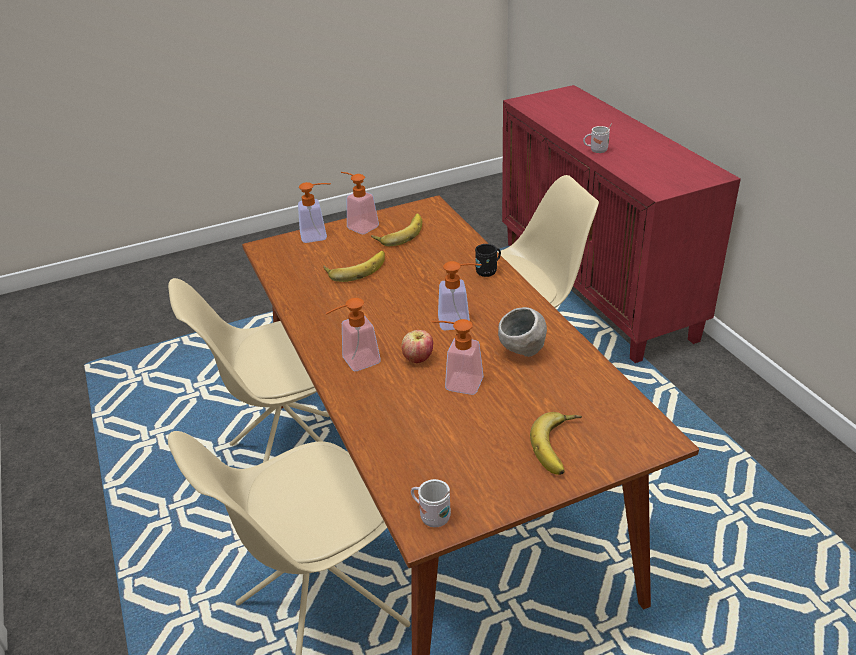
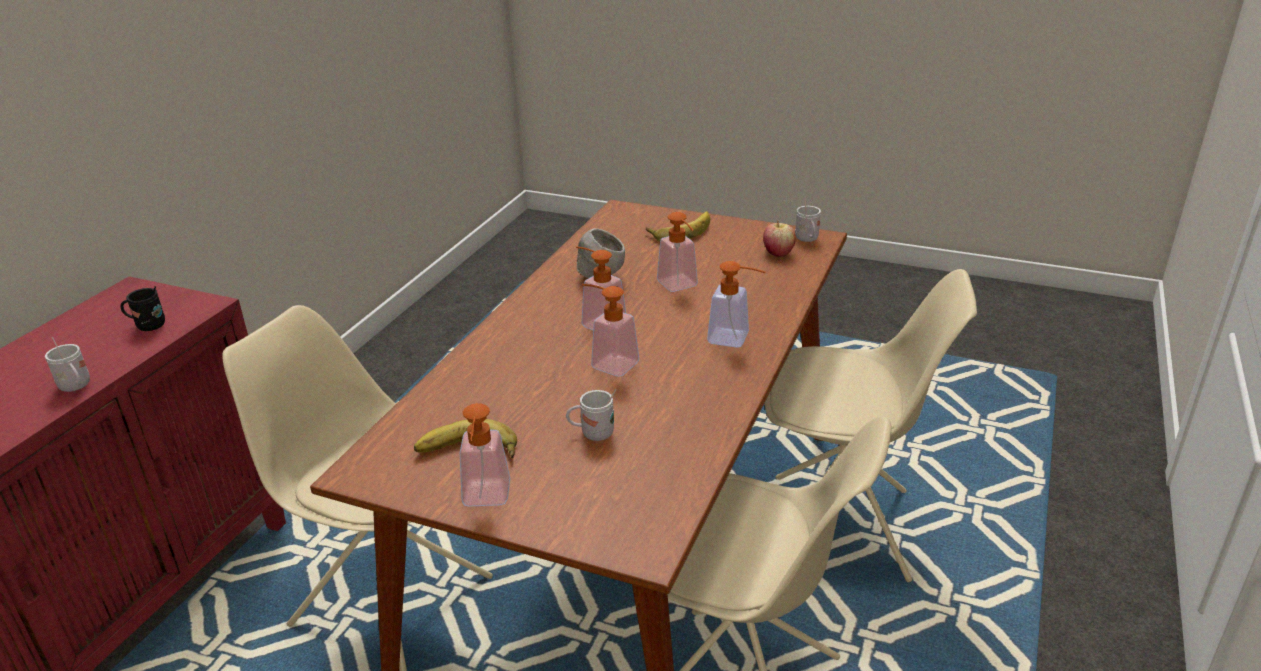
camera: 135 degrees left, 5 degrees down
(319, 235) = (554, 519): soap dispenser -> soap dispenser (608, 363)
(356, 268) = (592, 434): banana -> white mug
(418, 359) = (681, 315): apple -> apple (778, 253)
(488, 271) = (488, 349): black mug -> black mug (147, 326)

